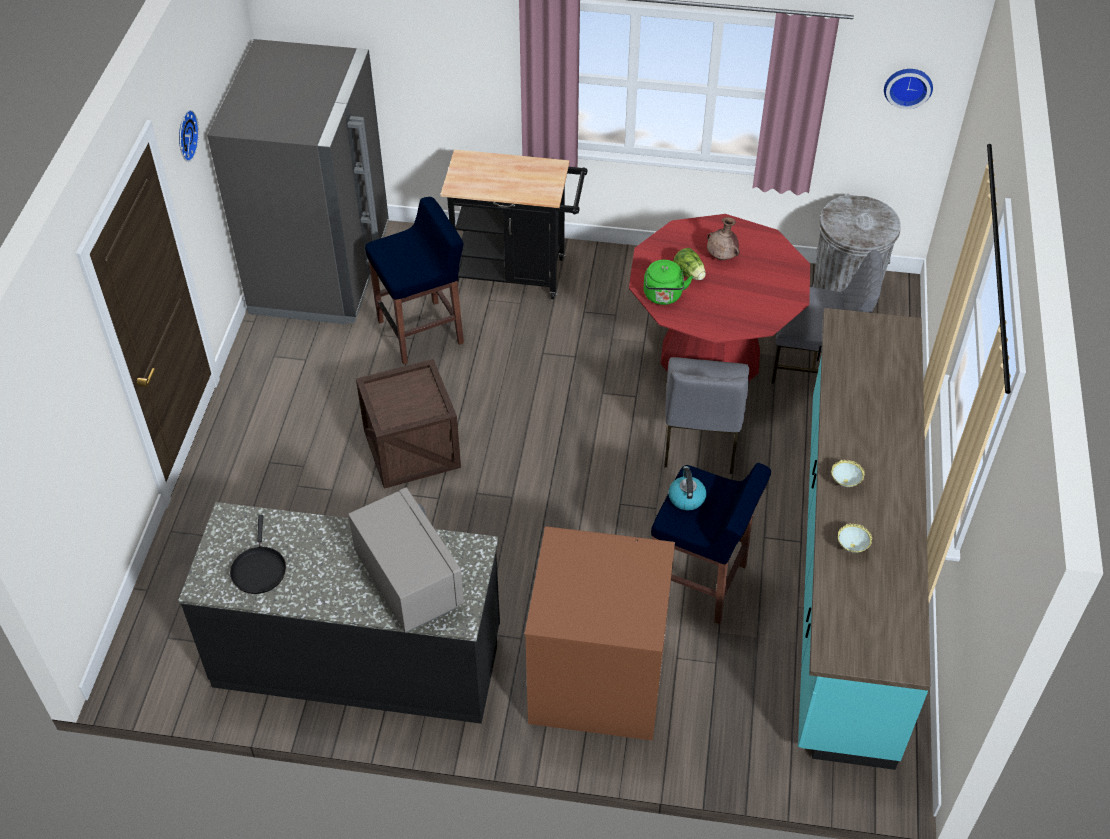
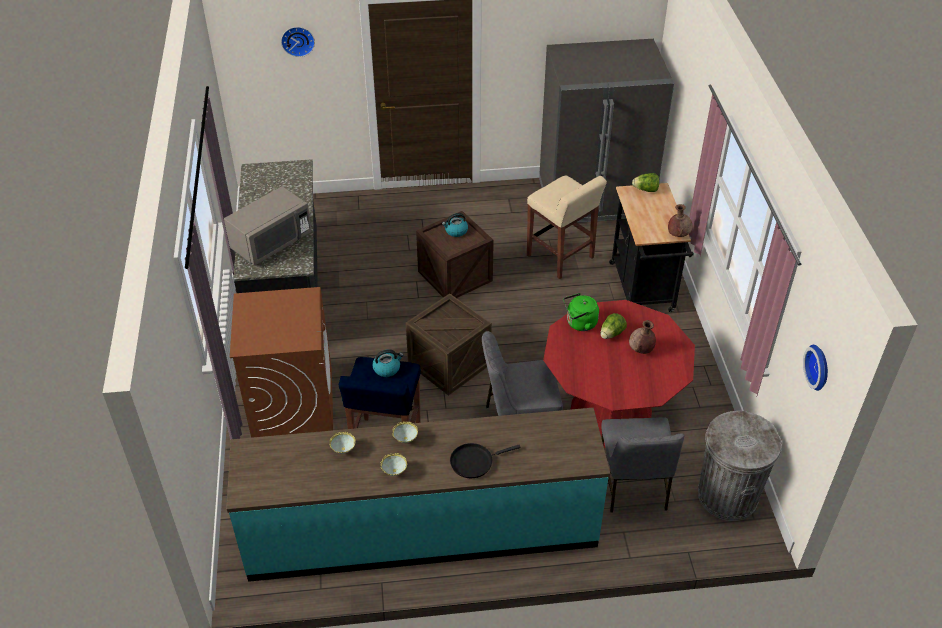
camera: 75 degrees right, 5 degrees down
(185, 135) = (521, 27): wall clock -> wall clock (298, 40)
(258, 569) = (267, 185): black frying pan -> black frying pan (474, 461)
(394, 395) = (456, 231): none -> kettle
(422, 332) = (561, 257): blue stool -> beige stool
(460, 170) = (645, 190): none -> lettuce
(556, 167) = (678, 234): none -> brown vase
(579, 489) = (449, 364): none -> crate
(894, 502) = (394, 472): none -> bowl

